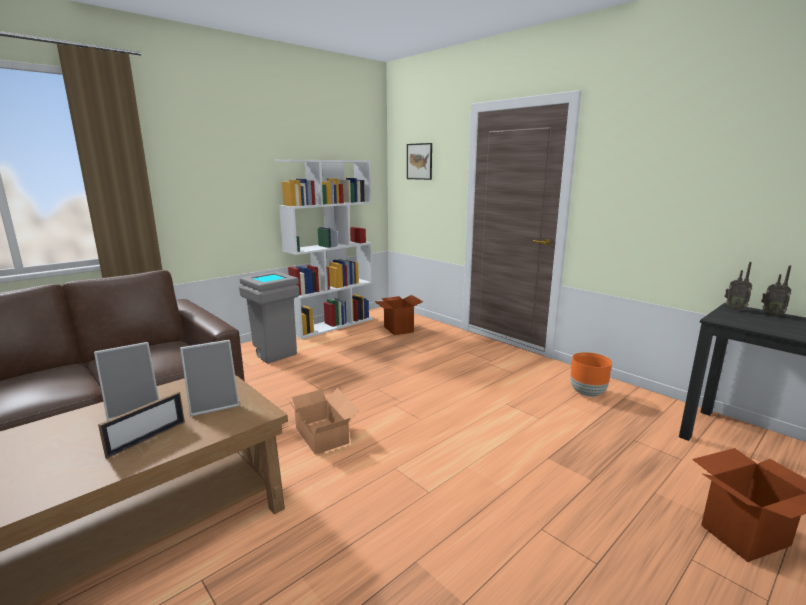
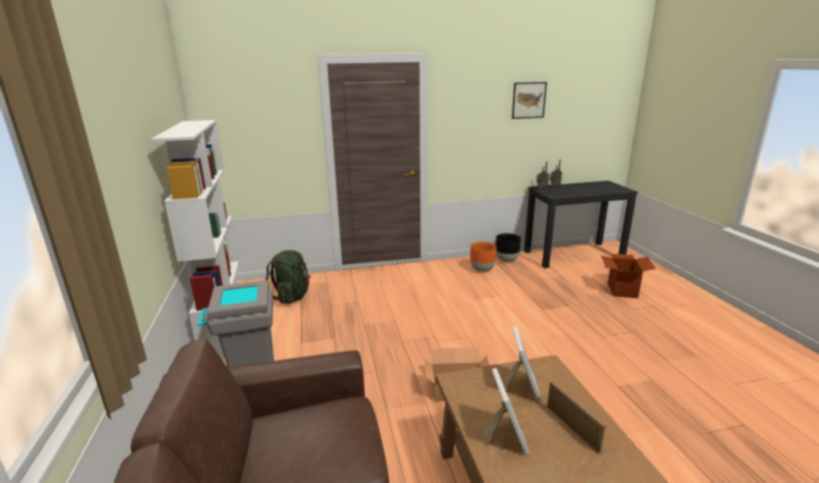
camera: 60 degrees left, 5 degrees up
(398, 329) = (292, 296): cardboard box -> green backpack
(419, 161) = (249, 113): picture -> picture (528, 100)
(647, 403) = (507, 260): none -> black planter

